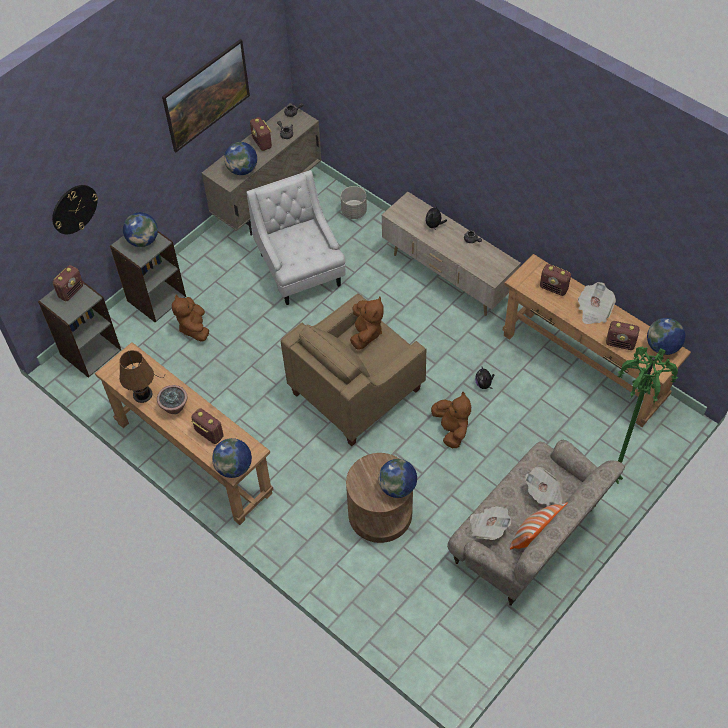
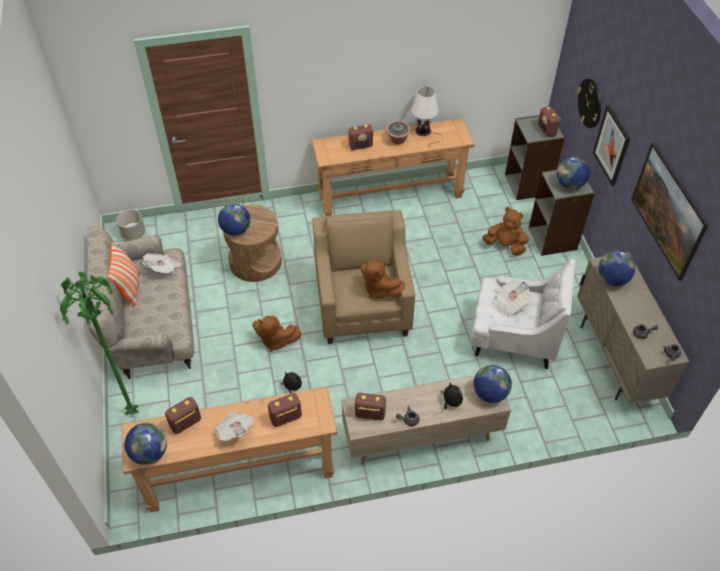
camera: 125 degrees right, 5 degrees down
(124, 176) = (612, 145): none -> picture
(143, 392) = (424, 132): brown table lamp -> white table lamp
(234, 467) = (323, 145): globe -> globe (490, 393)
(262, 143) = (640, 310): radio -> radio (369, 414)
(353, 212) = (557, 417): grey planter -> grey planter (134, 234)
(543, 493) = (150, 315): newspaper -> newspaper (510, 304)

